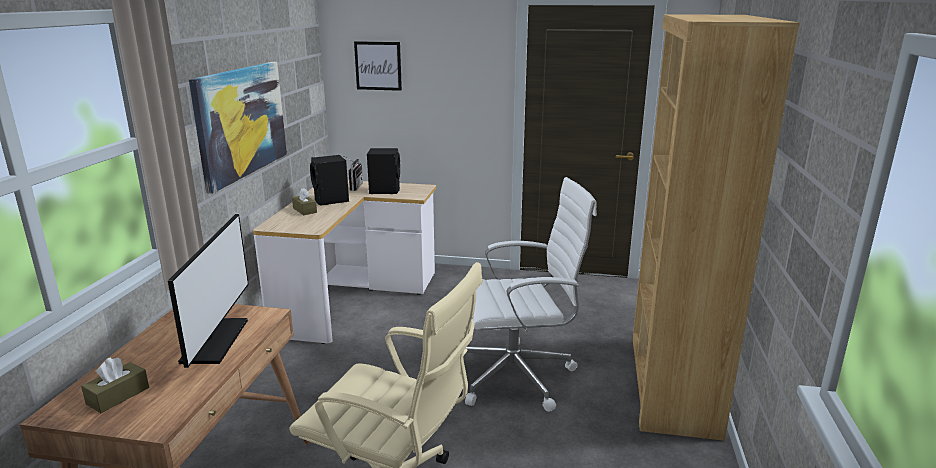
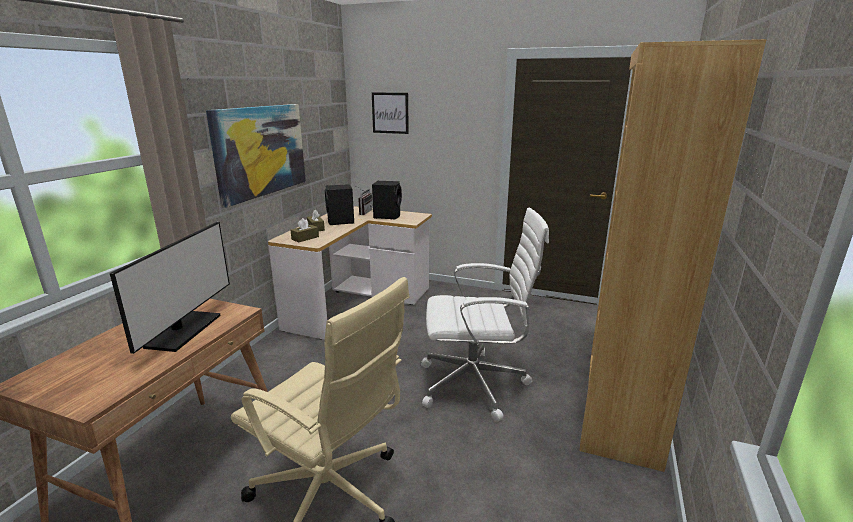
camera: 10 degrees right, 0 degrees up
(118, 396) = (77, 372): brown tissue box -> brown tissue box (305, 238)

